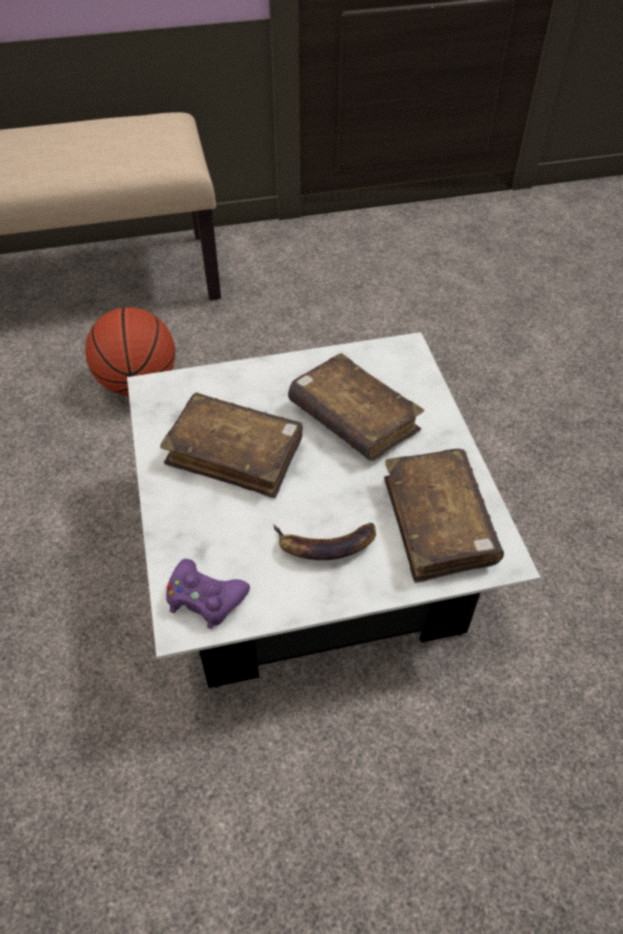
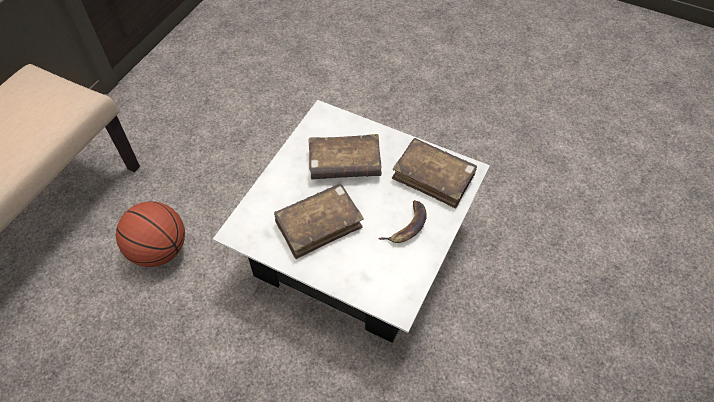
camera: 50 degrees left, 5 degrees up
(205, 598) = (394, 292): purple game controller -> none

